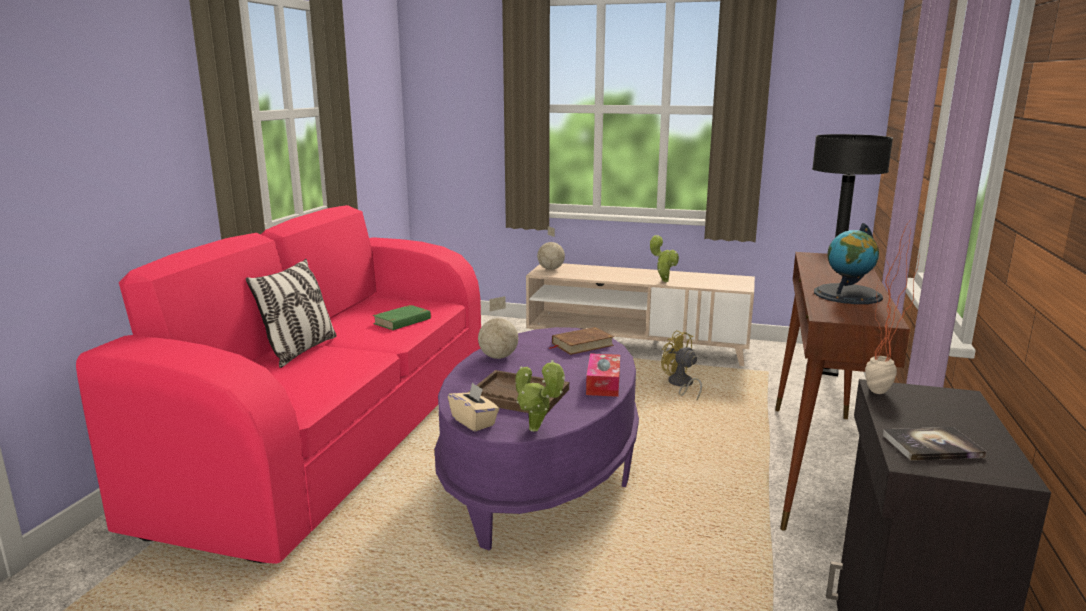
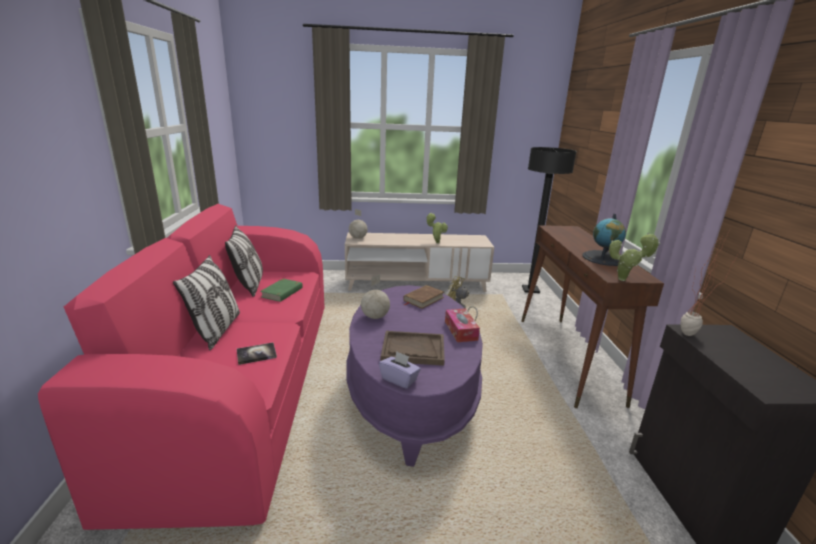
camera: 20 degrees left, 5 degrees up
(369, 310) = (249, 285): none -> pillow
(474, 422) = (399, 379): beige tissue box -> purple tissue box
(537, 430) = (448, 379): potted plant -> potted plant (624, 280)
(932, 446) = (761, 376): book -> book (256, 354)

